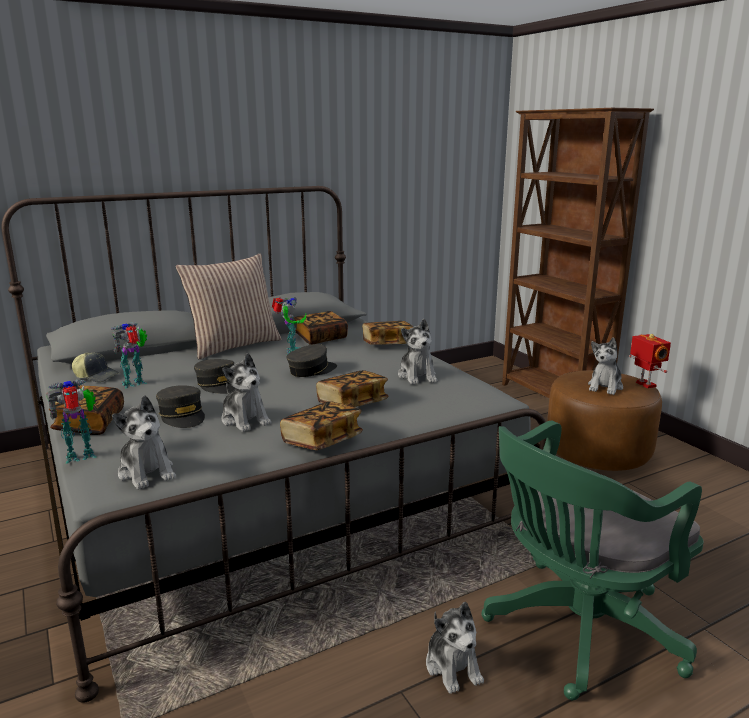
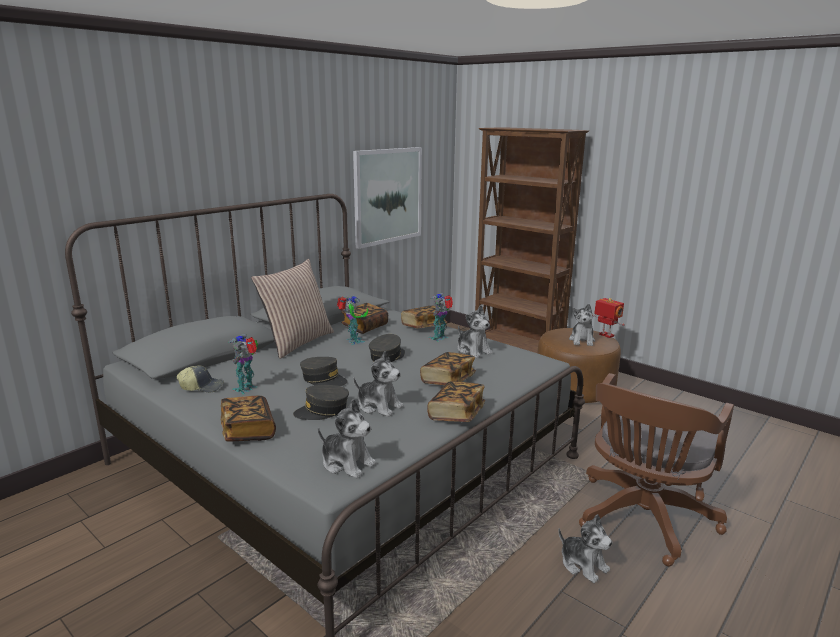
camera: 20 degrees left, 0 degrees up
(82, 456) = (275, 460): toy robot -> toy robot (440, 338)
(182, 415) = (322, 411): grey cap -> grey cap turned 120 degrees clockwise
(404, 194) = (388, 196): none -> picture
(576, 631) = (642, 520): green office chair -> brown office chair

